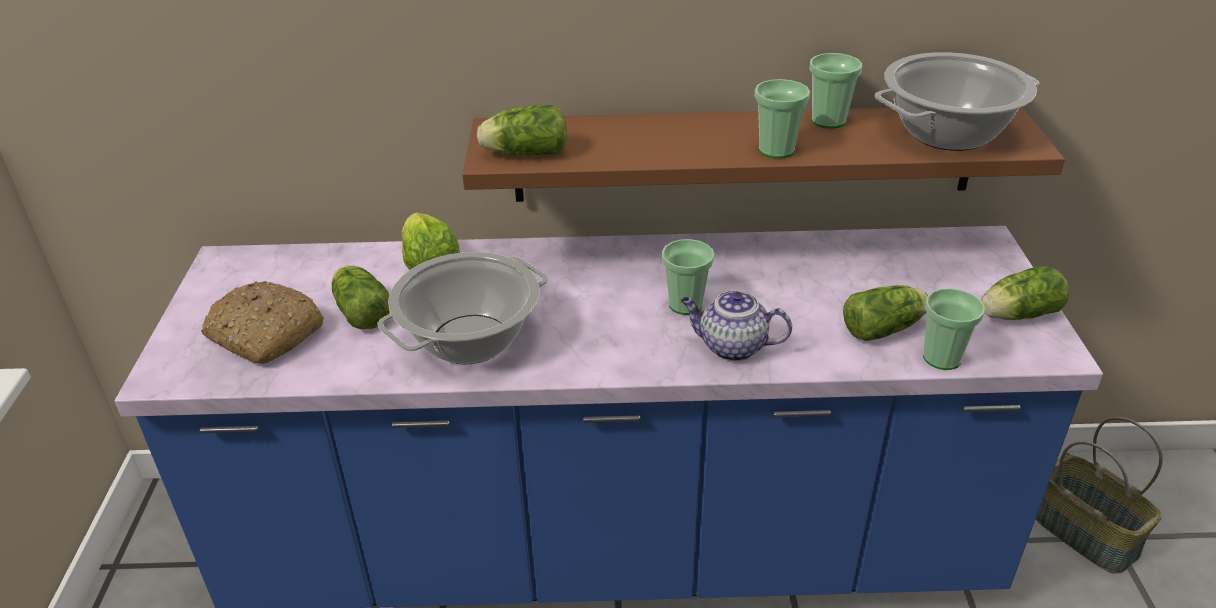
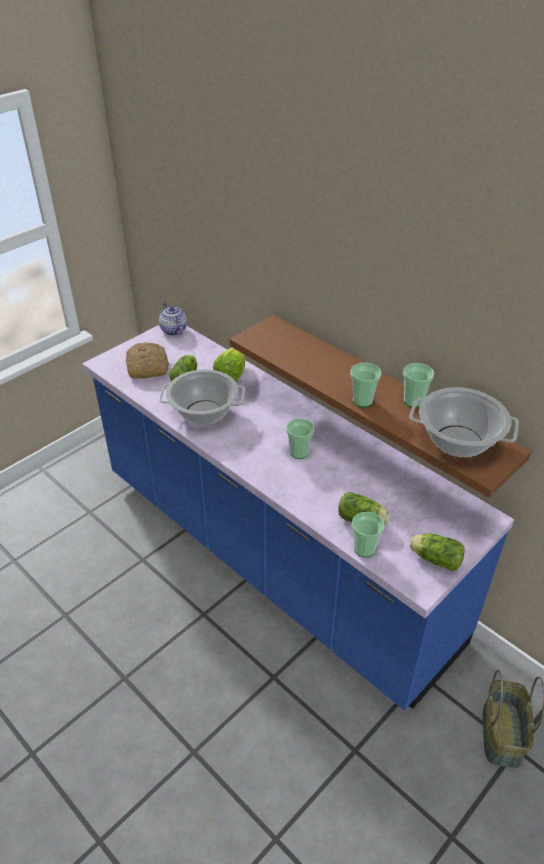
camera: 45 degrees right, 5 degrees up
(523, 153) = (263, 342): lettuce -> none
(731, 347) = (288, 481): teapot -> teapot (173, 330)

